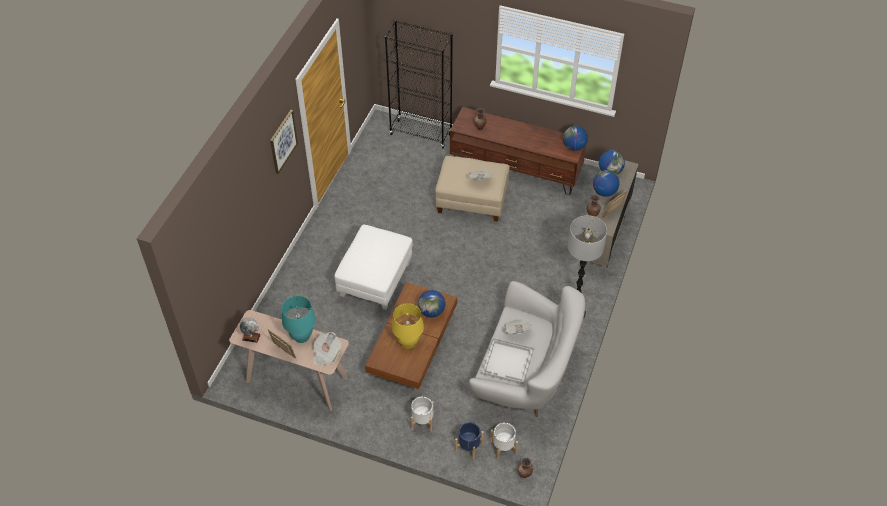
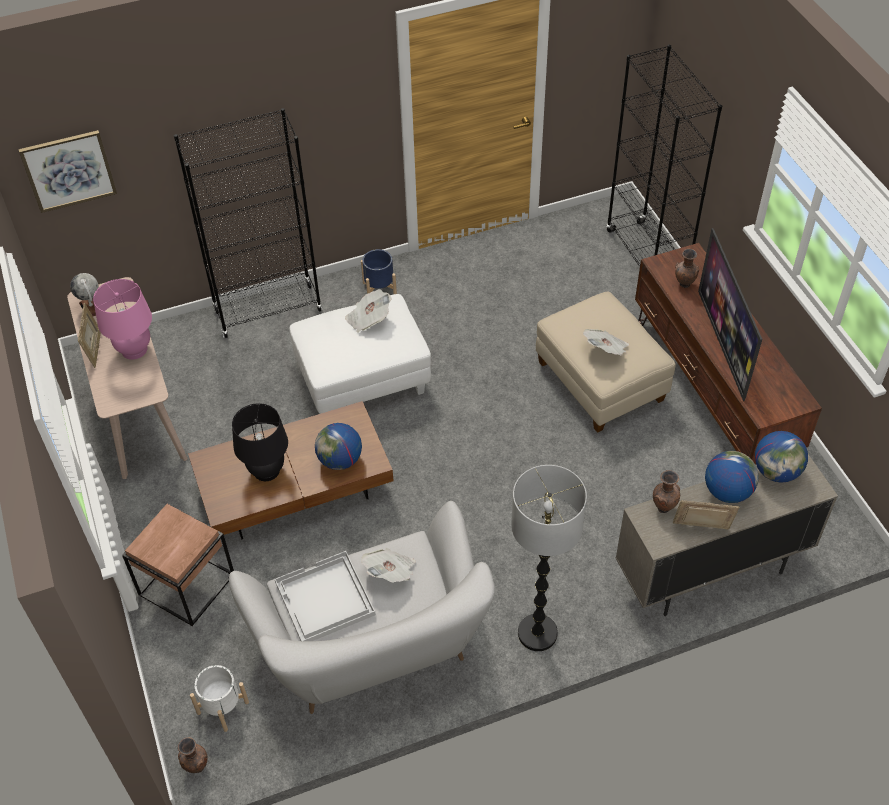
camera: 50 degrees right, 0 degrees up
(283, 141) = (333, 93): picture -> picture (68, 170)
(288, 287) = (268, 311): none -> black bookcase
(301, 336) = (134, 349): turquoise table lamp -> pink table lamp
(326, 354) = (127, 391): newspaper -> newspaper (368, 319)
(408, 342) = (266, 470): yellow table lamp -> black table lamp
(422, 421) = (187, 584): white planter -> brown side table
(468, 447) = (190, 665): blue planter -> blue planter (379, 289)
(524, 141) = (723, 344): none -> television
(574, 147) = (784, 404): globe -> none

